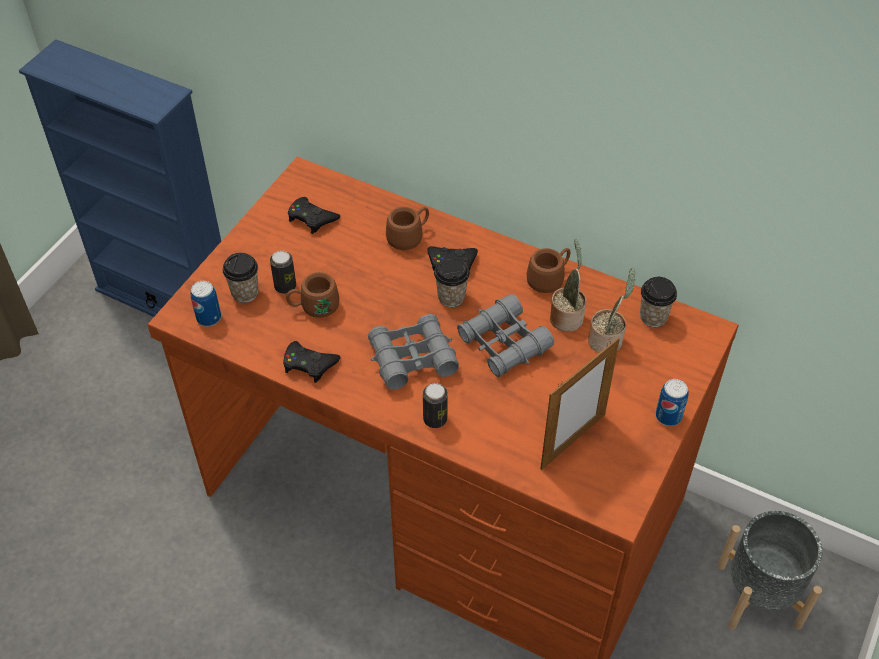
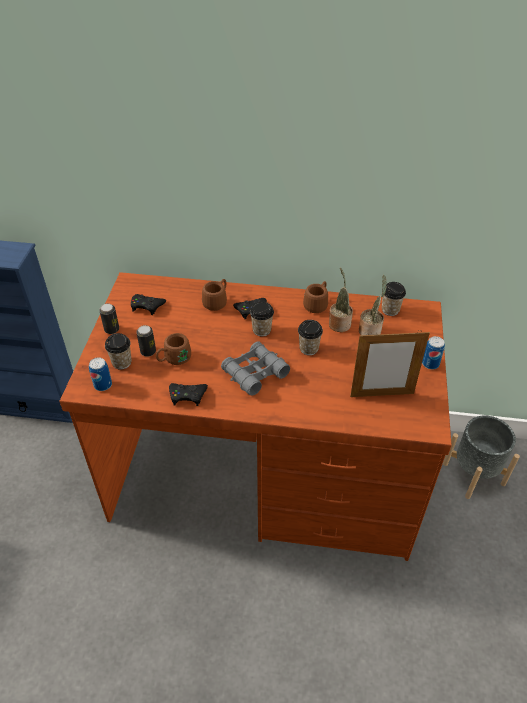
camera: 20 degrees left, 5 degrees down
(435, 419) = (288, 406): can -> can (112, 329)
(504, 343) = (309, 348): grey binoculars -> cup
(573, 441) = (382, 395): picture frame -> picture frame turned 60 degrees clockwise

